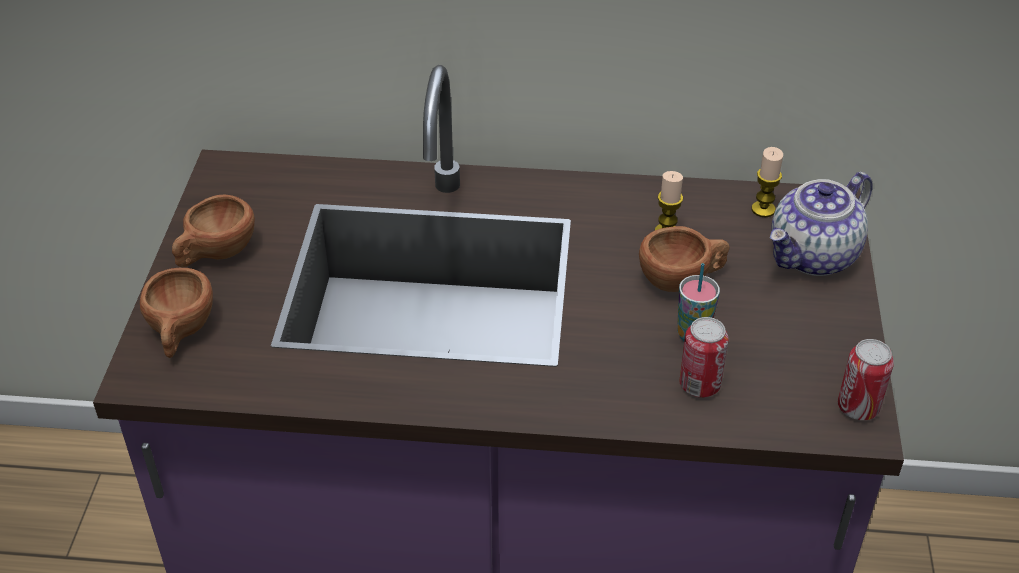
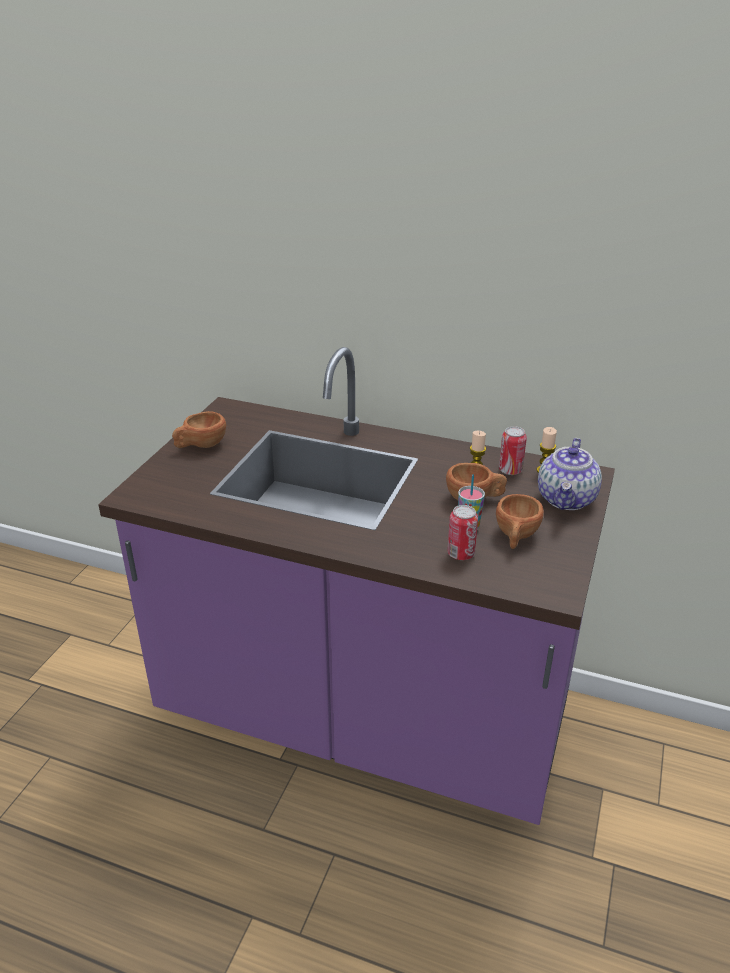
camera: 15 degrees right, 10 degrees down
(181, 333) = (162, 479): brown cup -> brown cup (516, 537)
(813, 256) = (567, 499): teapot -> teapot turned 45 degrees counterclockwise
(858, 407) = (561, 583): can -> can (510, 470)

